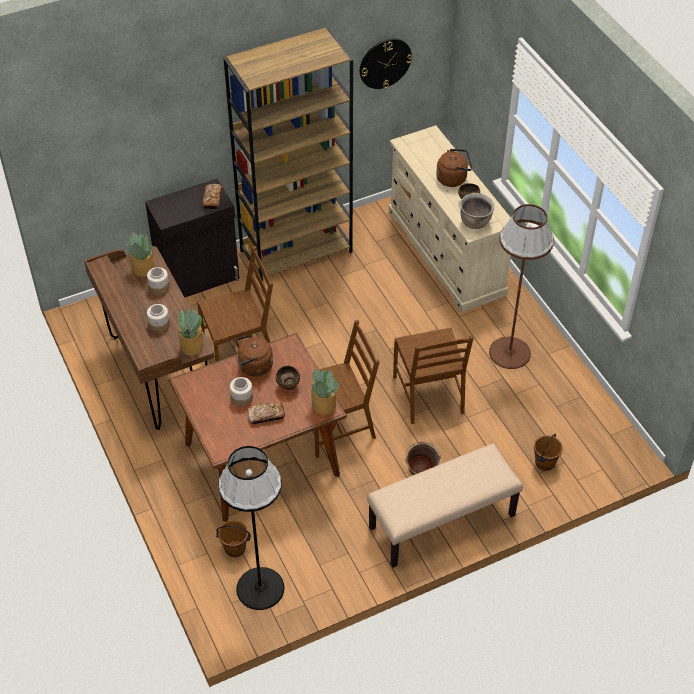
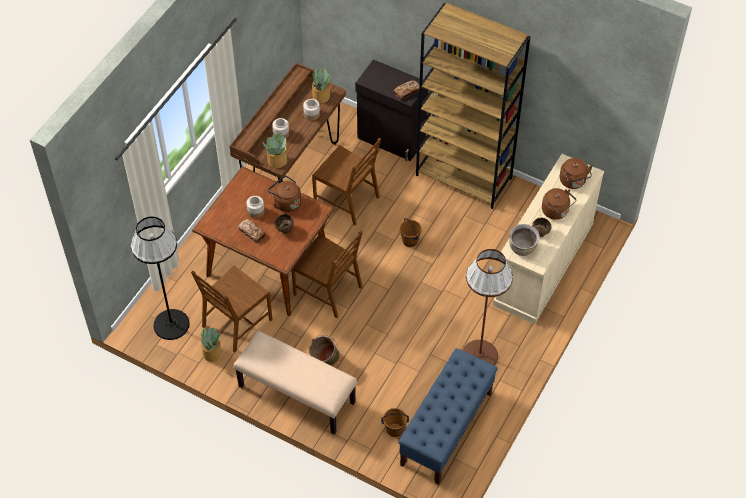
camera: 55 degrees right, 5 degrees up
(235, 548) = (190, 293): brown bucket -> brown bucket (410, 241)
(324, 405) = (284, 257): potted plant -> potted plant (212, 353)
(385, 63) = (579, 95): wall clock -> none
(429, 150) = (573, 182): none -> brown kettle
(429, 395) = (399, 328): brown chair -> brown chair (236, 323)
(573, 423) = (446, 429): none -> blue bench

